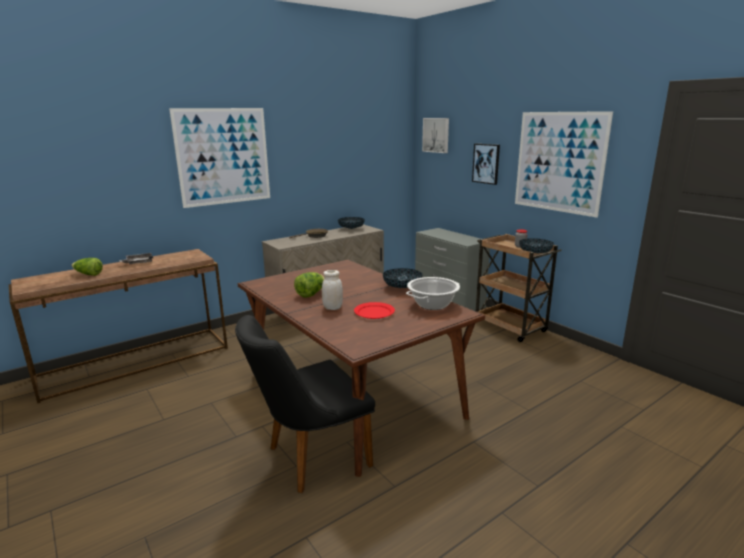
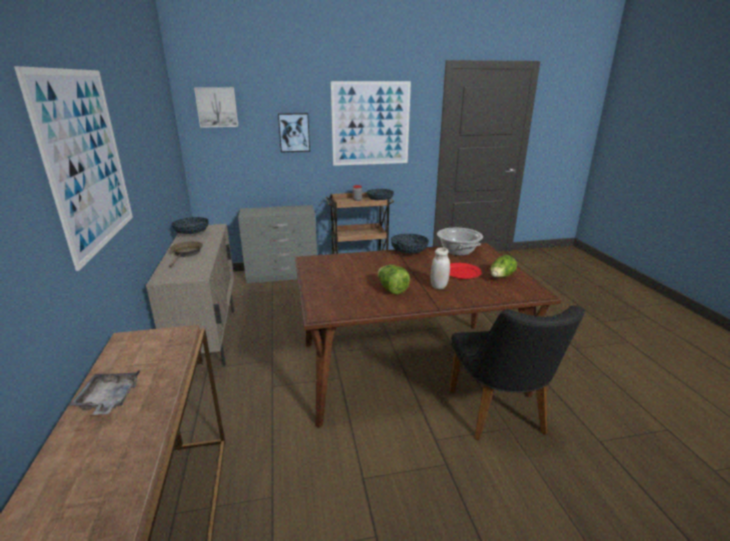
camera: 65 degrees left, 5 degrees up
(88, 274) = (99, 474): lettuce -> lettuce (501, 277)

